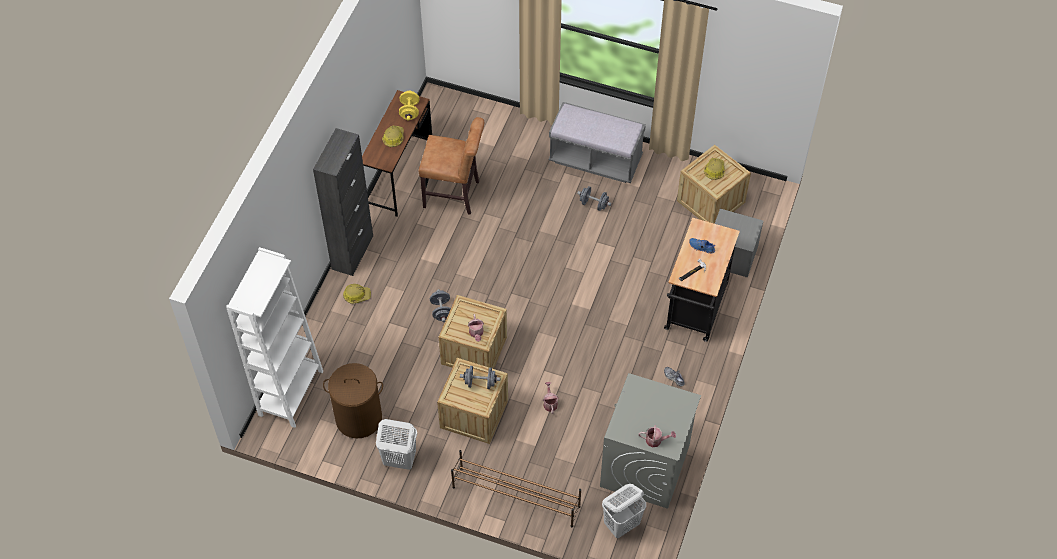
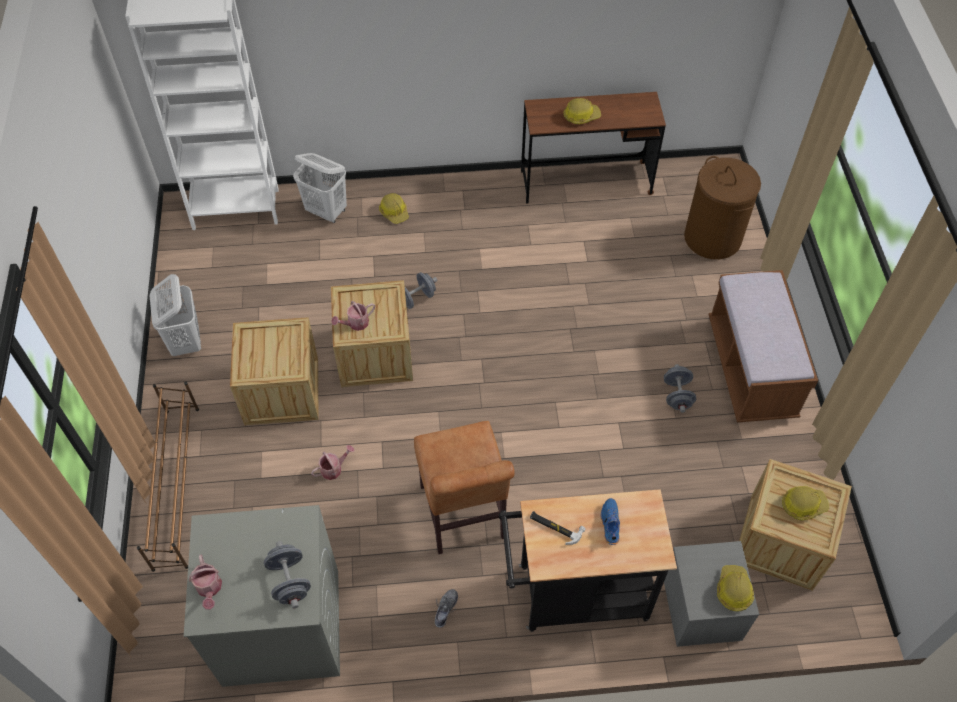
camera: 65 degrees right, 0 degrees up
(352, 252) = (451, 185): black cabinet -> none
(359, 418) = (228, 281): brown laundry basket -> brown laundry basket (713, 238)
(409, 111) = (632, 114): yellow dumbbell -> none
(454, 195) = (592, 244): brown chair -> brown chair (464, 516)
(480, 383) = (281, 357): grey dumbbell -> grey dumbbell (290, 581)
(595, 160) = (750, 369): grey bench -> brown bench
(622, 524) = (176, 633): white laundry basket -> white laundry basket (327, 211)
(745, 225) = (733, 590): none -> hard hat

